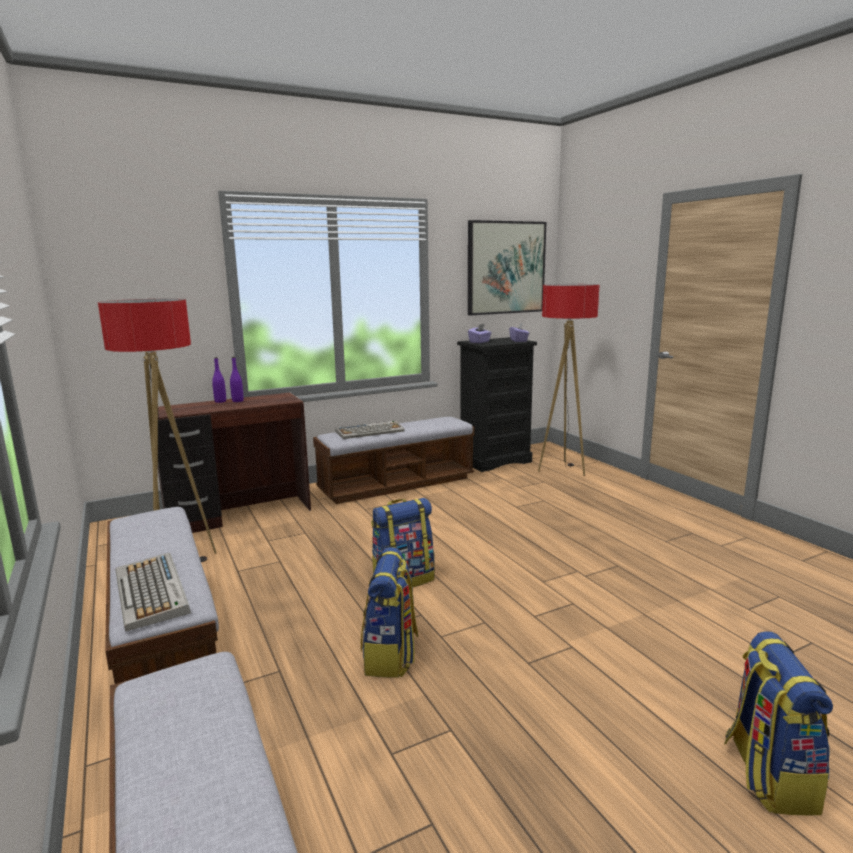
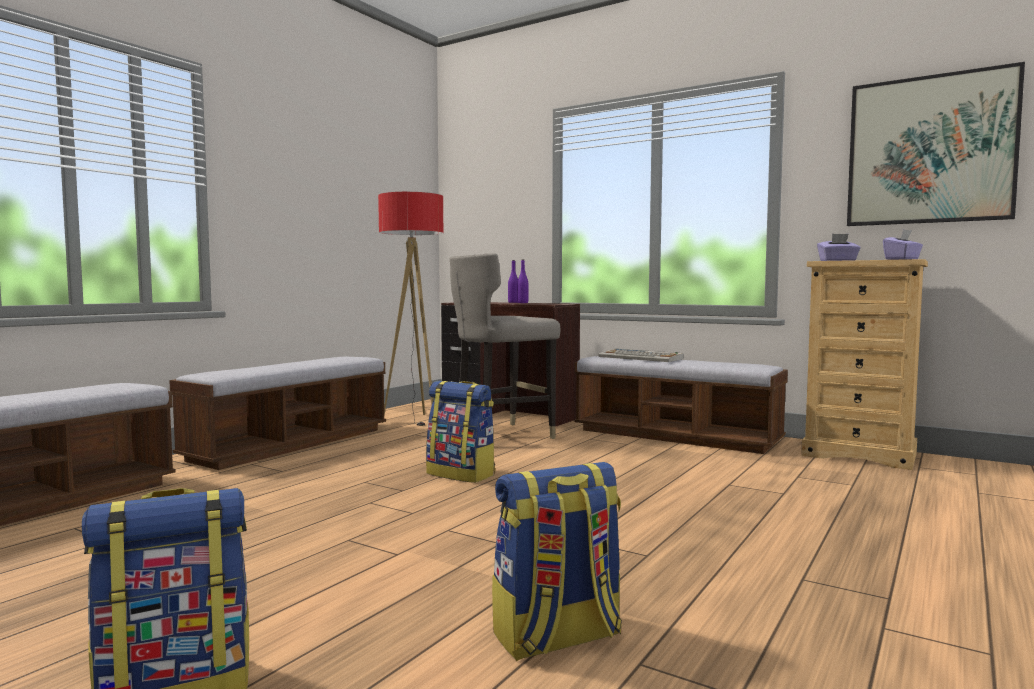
camera: 60 degrees right, 10 degrees down
(152, 592) = (234, 369): keyboard -> none
(304, 536) = (500, 435): none -> grey stool
(391, 655) = (324, 493): backpack -> backpack (557, 638)
(494, 460) = (860, 454): black dresser -> beige dresser
(562, 469) = (934, 487): floor lamp -> none

